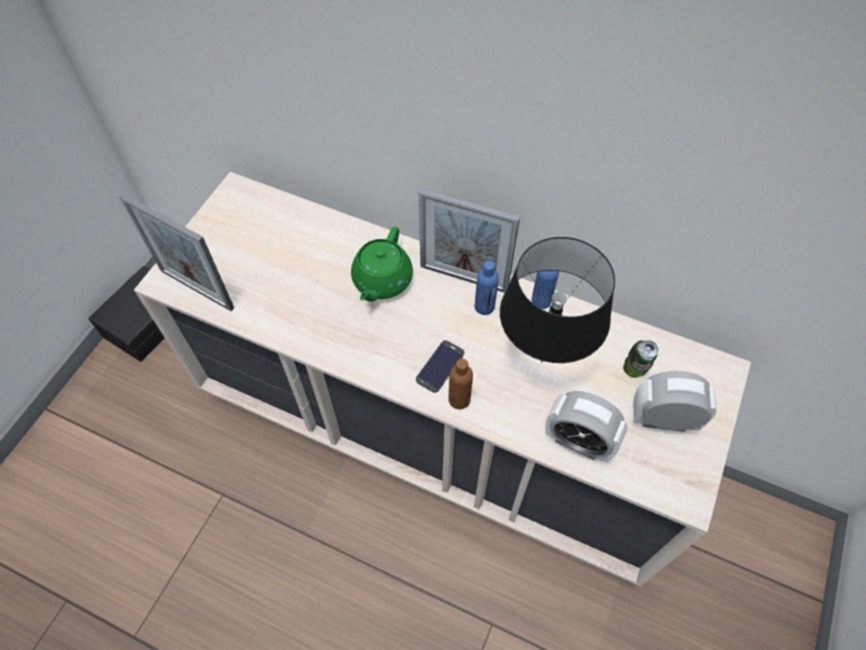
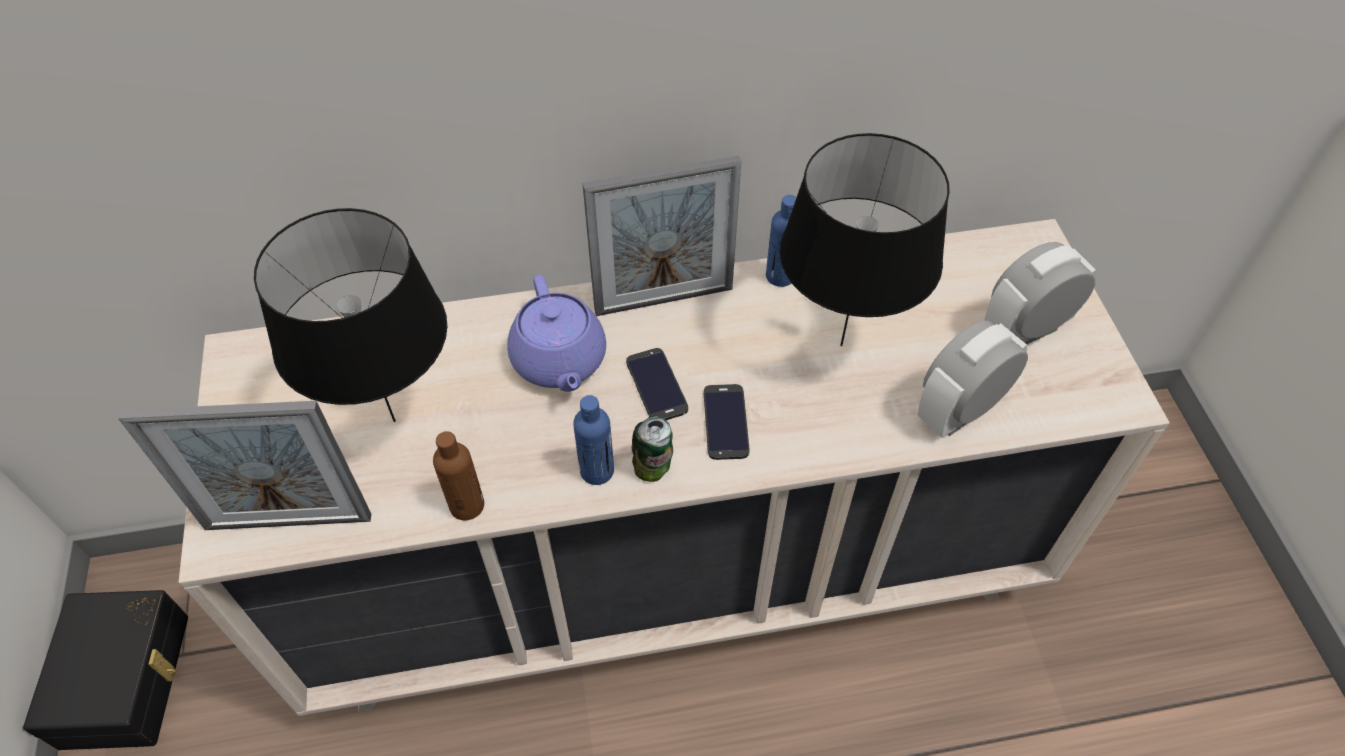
camera: 35 degrees left, 5 degrees down
(280, 267) = (396, 421): none -> black table lamp
(381, 281) = (559, 361): green teapot -> purple teapot
(420, 324) = (656, 385): none -> phone
(459, 399) = (783, 447): brown bottle -> brown bottle (467, 505)
(484, 306) = (719, 320): blue bottle -> blue bottle (597, 471)
(578, 442) = (959, 411): alarm clock -> alarm clock turned 150 degrees clockwise
(635, 370) = (950, 294): can -> can (653, 469)

